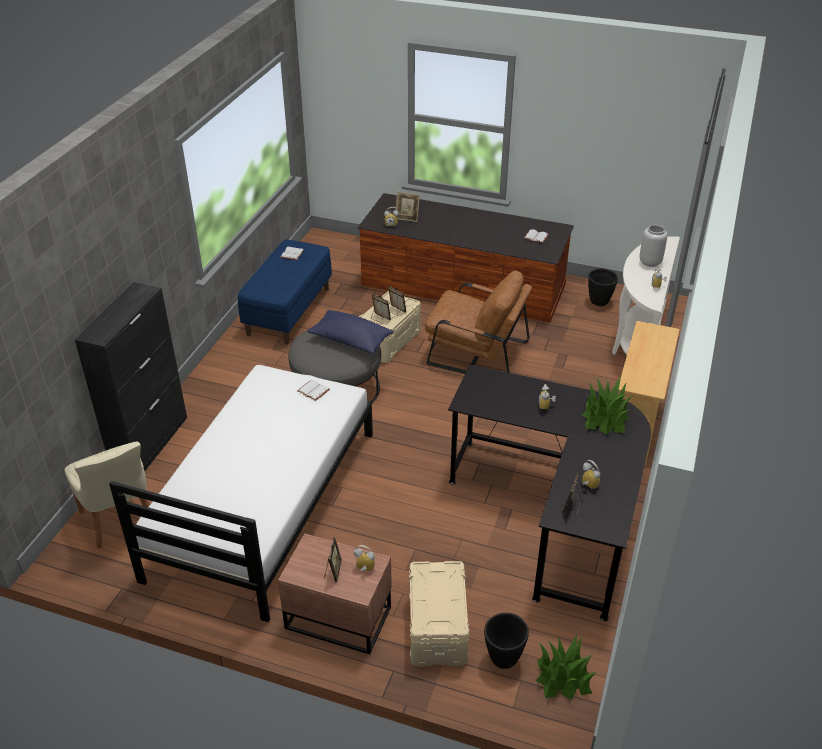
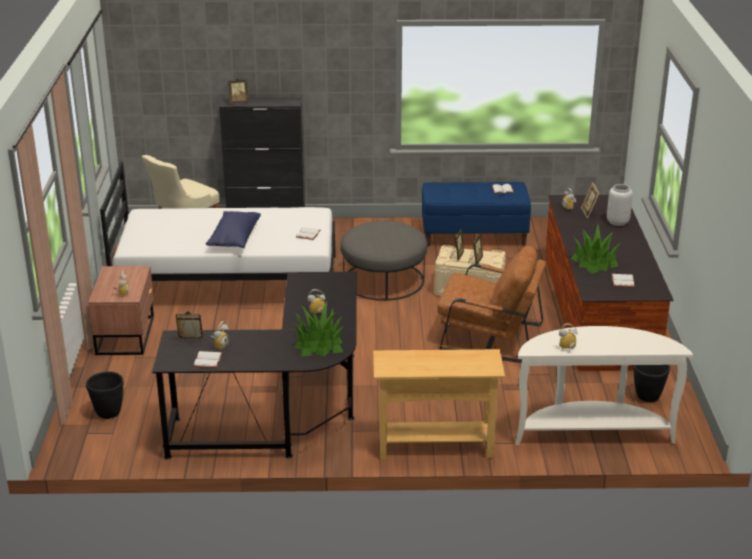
camera: 70 degrees right, 10 degrees down
(332, 571) = (116, 283): picture frame -> picture frame (238, 102)
(350, 340) = (395, 240): blue pillow -> blue pillow (234, 238)
(436, 628) = (129, 378): beige storage box -> none
(475, 352) = (489, 337): brown armchair -> brown armchair turned 75 degrees counterclockwise
(563, 677) = (98, 444): potted plant -> potted plant (594, 262)
(616, 499) = (208, 361): none -> white book
(650, 262) = (614, 340): grey vase -> grey vase (618, 222)

